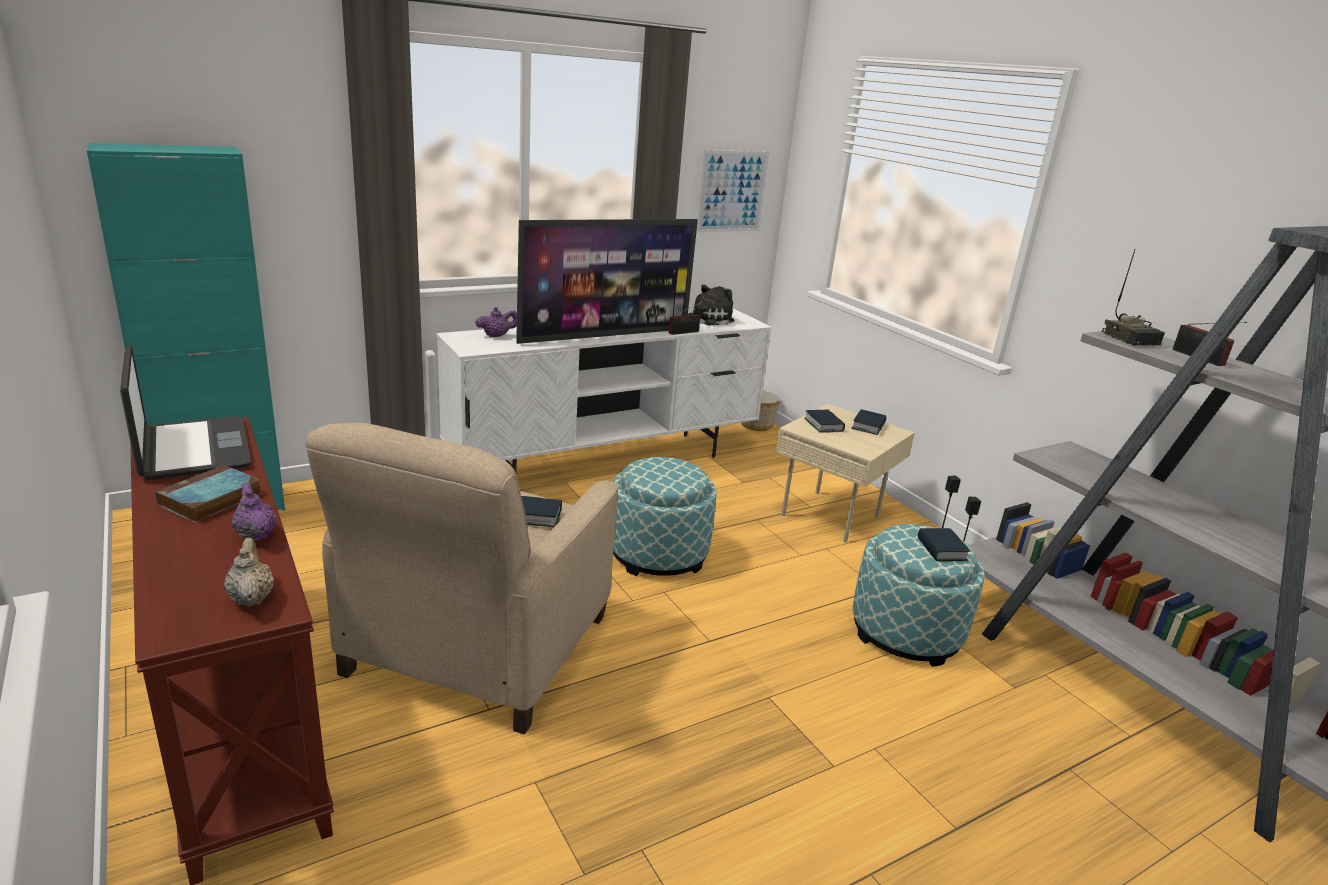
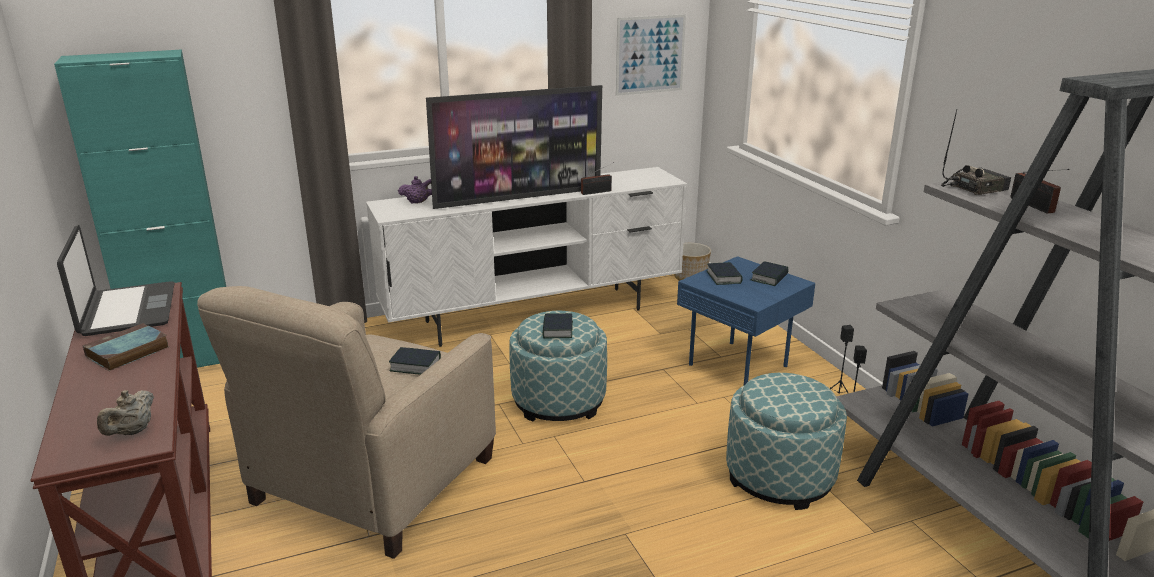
camera: 10 degrees right, 0 degrees up
(251, 597) = (132, 432): beige teapot -> beige teapot turned 150 degrees counterclockwise
(255, 534) = (153, 381): purple teapot -> none
(707, 319) = (625, 178): plush toy -> none
(833, 516) = (741, 365): beige side table -> blue side table
(941, 549) = (802, 397): book -> book (557, 330)
(1131, 339) = (974, 188): radio -> radio turned 105 degrees counterclockwise

